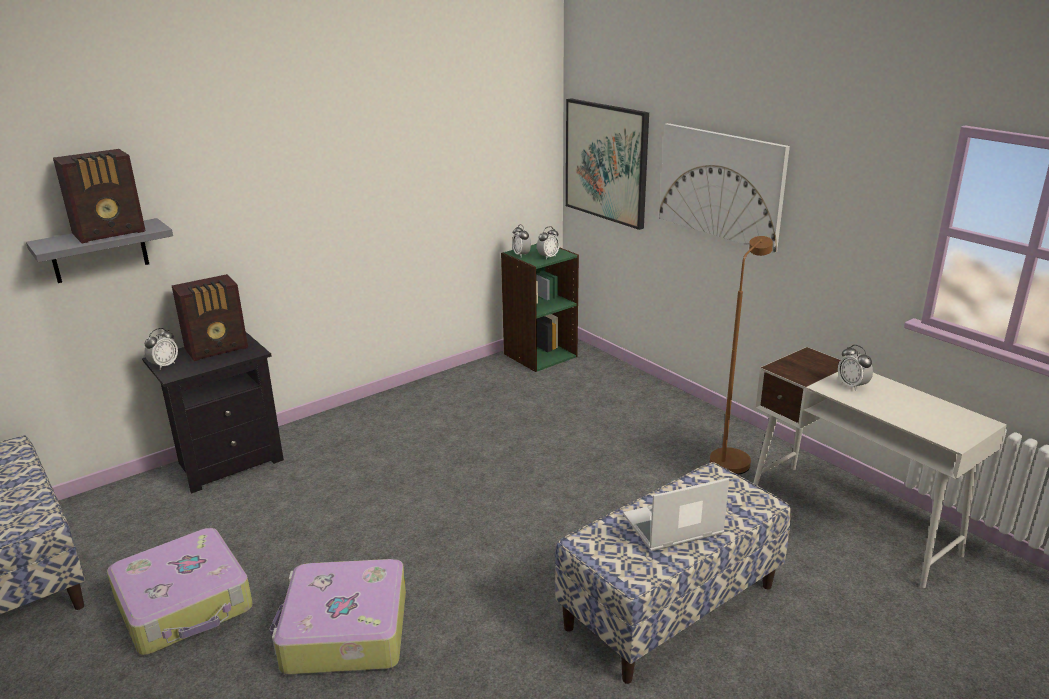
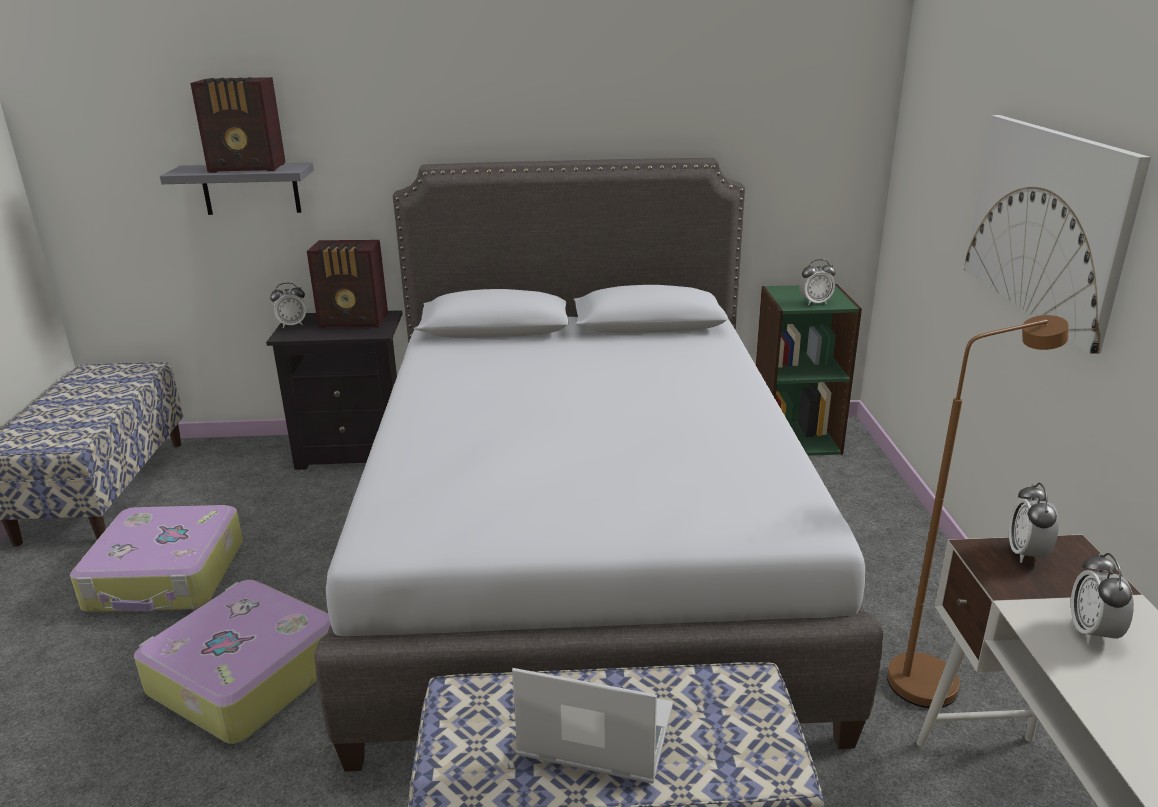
camera: 35 degrees right, 0 degrees up
(482, 465) = (583, 548): none -> grey bed
(521, 255) = (783, 293): alarm clock -> alarm clock (1026, 554)
(606, 162) = (928, 177): picture -> none

